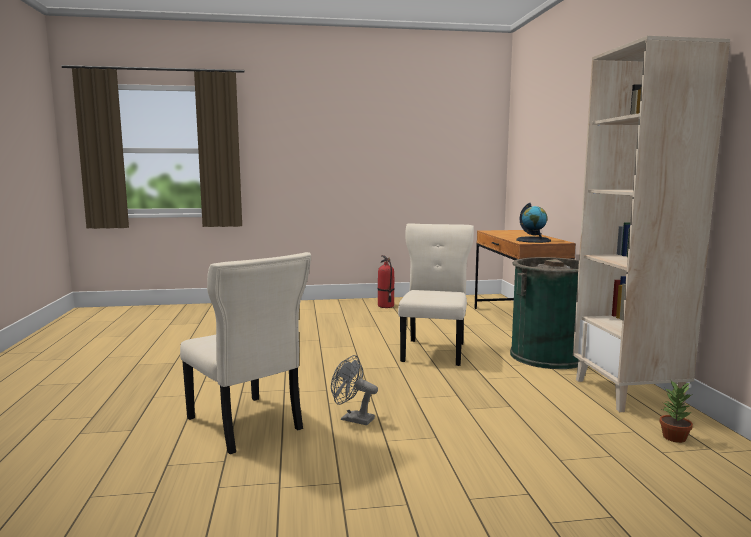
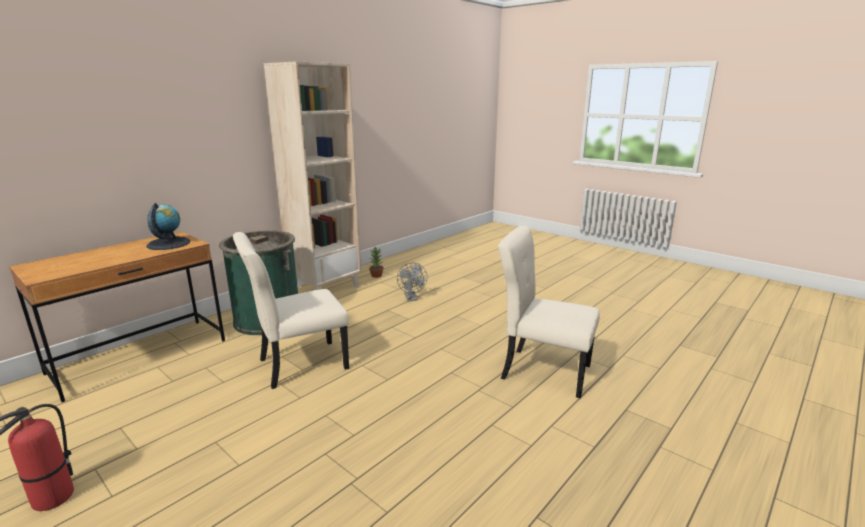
camera: 130 degrees left, 10 degrees up
(246, 425) = (542, 371): beige chair -> beige chair turned 75 degrees counterclockwise
(352, 419) = (475, 343): grey fan -> grey fan (412, 298)

